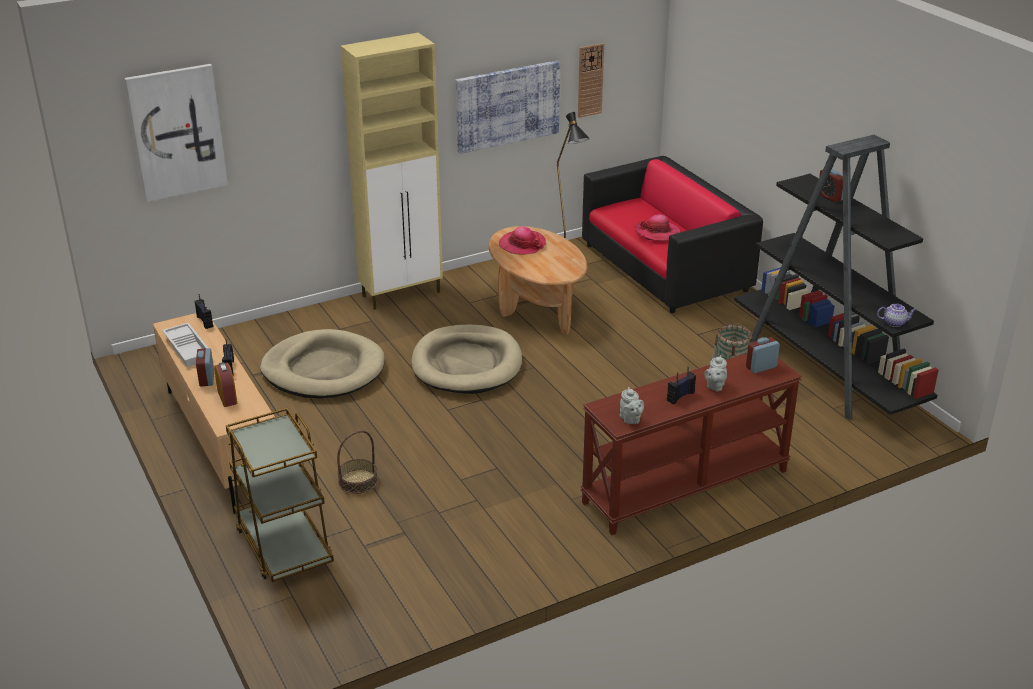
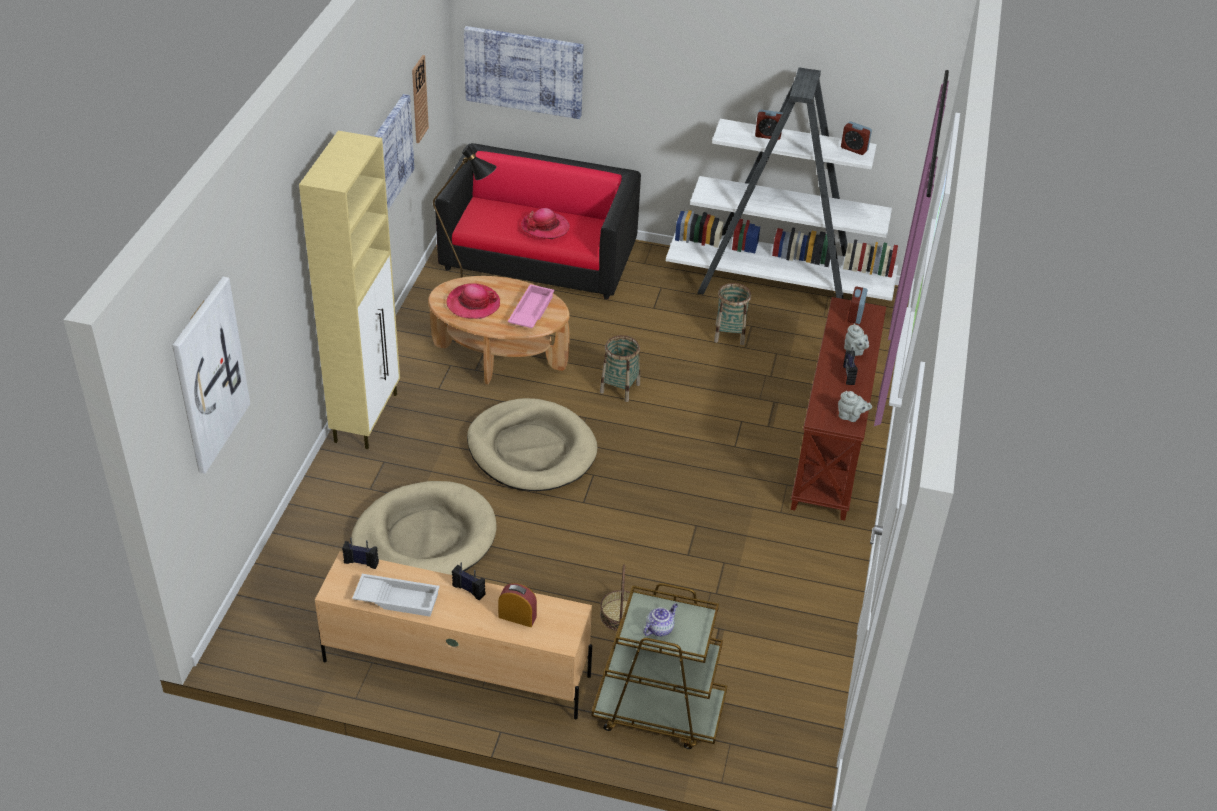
camera: 50 degrees left, 10 degrees up
(207, 379) = (468, 614): alarm clock -> alarm clock (854, 149)
(551, 265) = (530, 311): none -> pink tray
(587, 365) = (620, 388): none -> basket
(704, 95) = (524, 71): none -> picture
(826, 372) = (779, 287): black bookcase -> white bookcase
(895, 323) = (875, 224): teapot -> teapot (659, 628)

